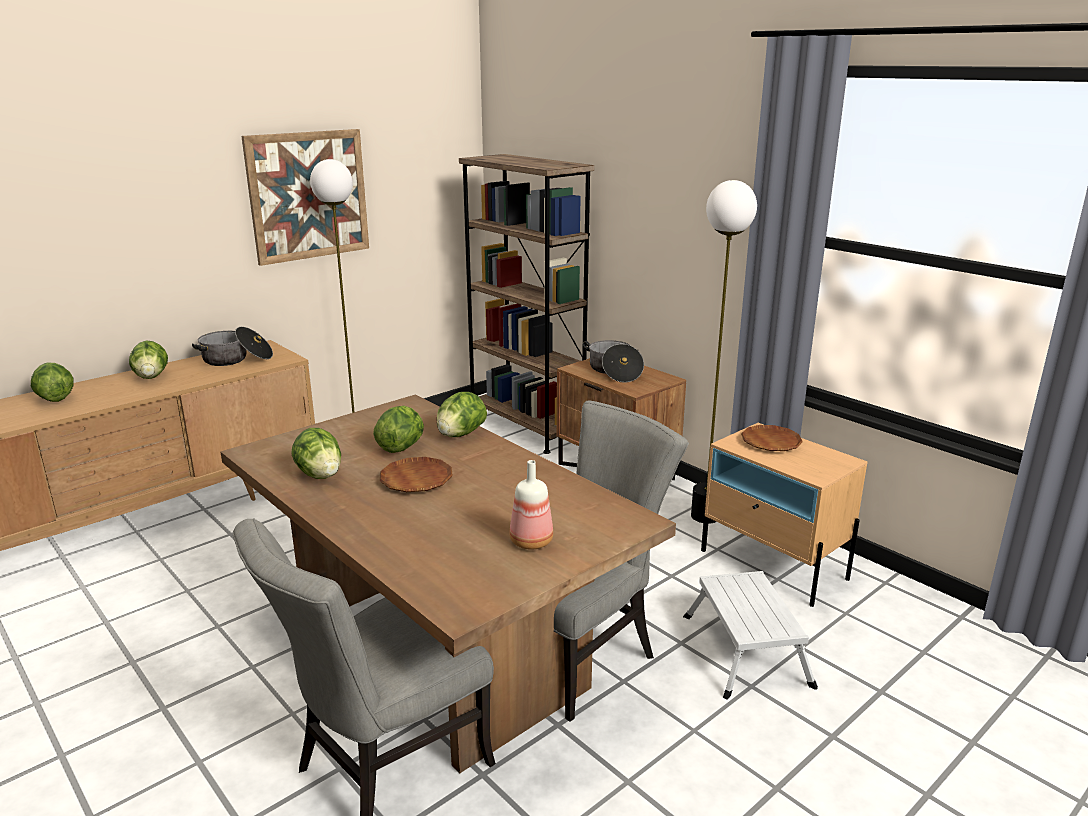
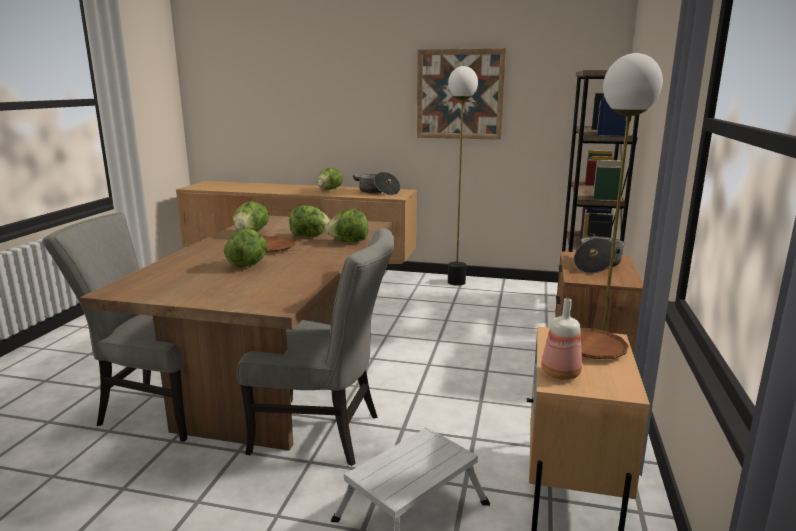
camera: 55 degrees right, 5 degrees down
(55, 399) = (280, 187): lettuce -> lettuce (248, 265)
(530, 542) = (214, 287): bottle -> bottle (559, 373)

